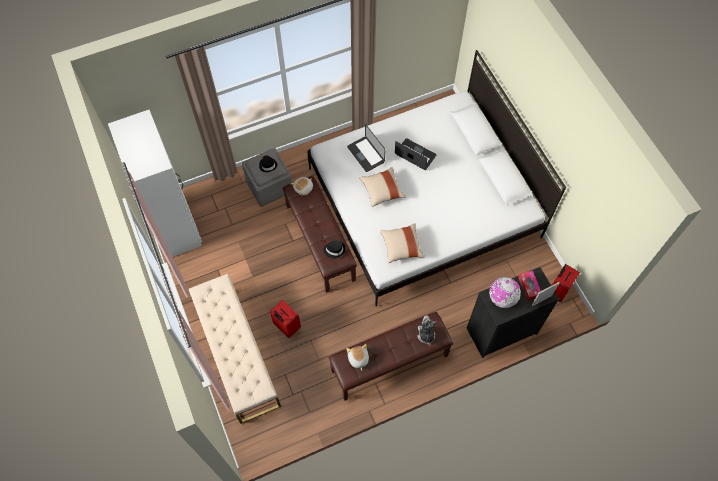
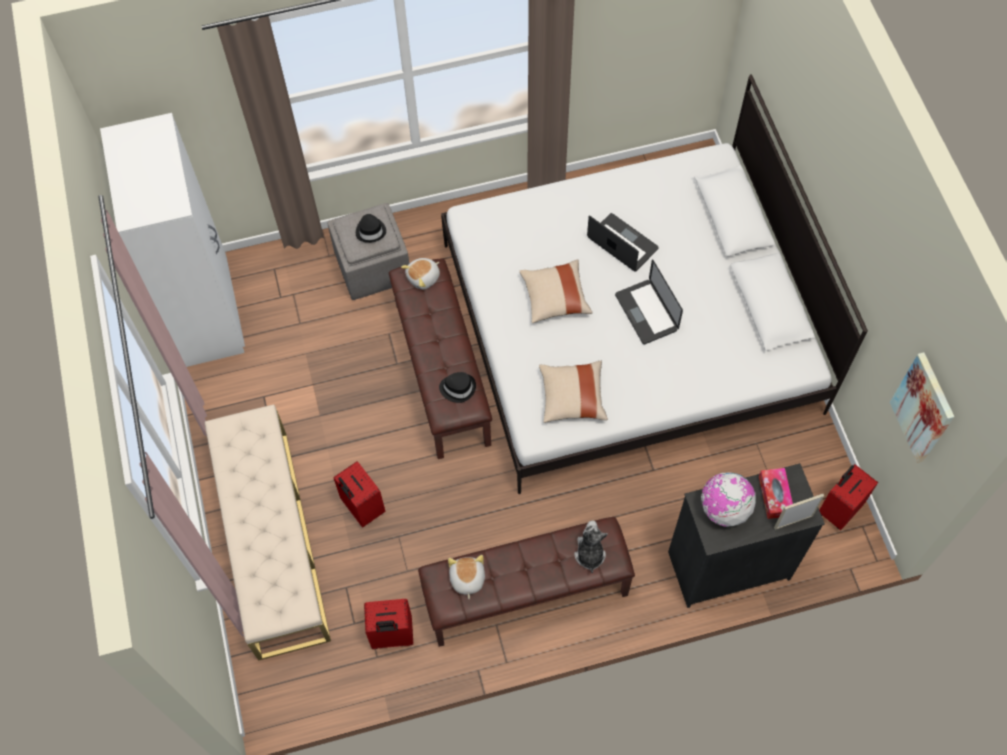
camera: 10 degrees right, 0 degrees up
(316, 398) = (391, 636): none -> red suitcase
(365, 154) = (537, 232): laptop -> laptop (646, 312)
(606, 226) = (923, 408): none -> picture

